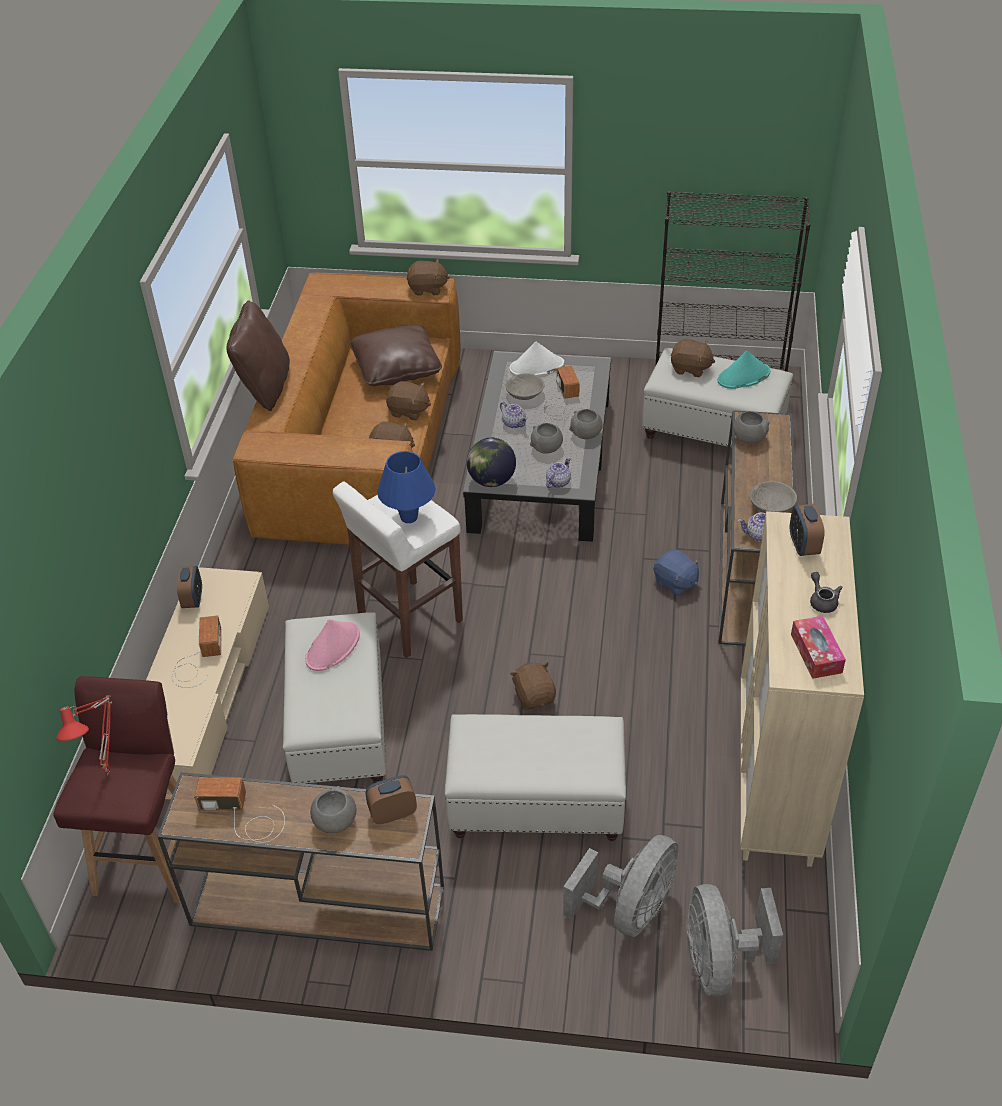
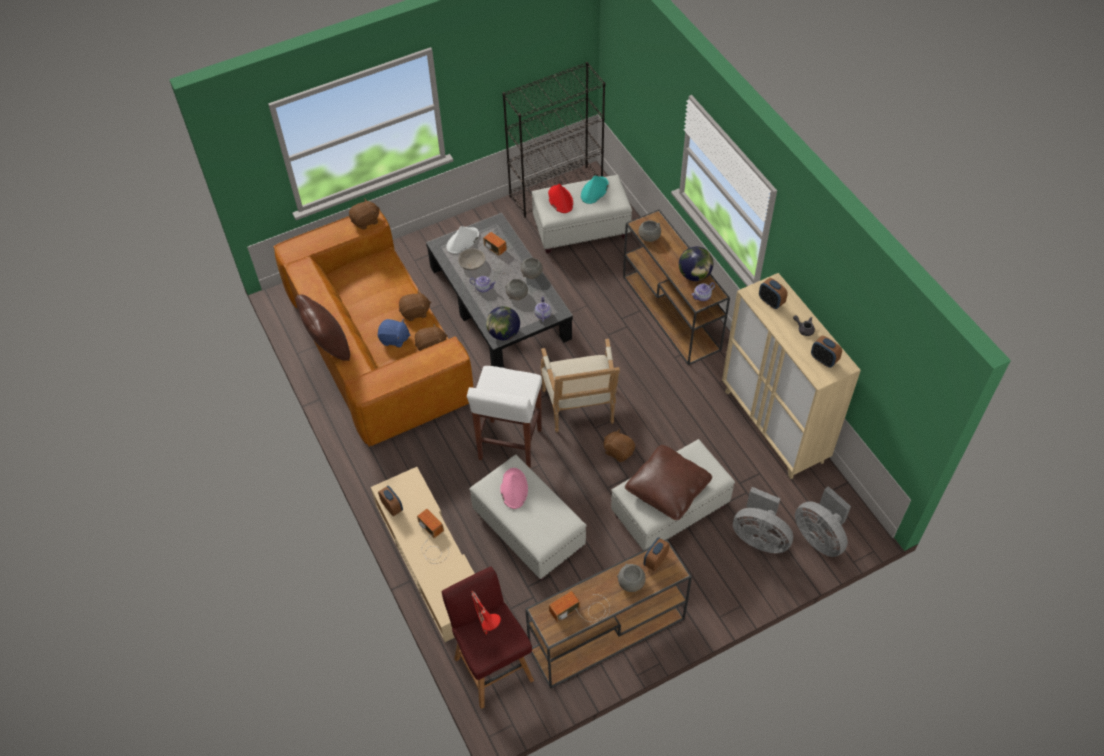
camera: 35 degrees left, 10 degrees up
(396, 368) = (380, 286): brown pillow -> brown pillow (668, 489)
(409, 517) = (511, 387): blue table lamp -> none
(530, 624) = (580, 410): none -> armchair
(630, 909) = (759, 537): grey fan -> grey fan turned 120 degrees clockwise
(675, 582) = (637, 340): blue plush toy -> blue plush toy (394, 339)
(690, 369) = (560, 199): brown plush toy -> red hat
(771, 506) = (694, 275): grey bowl -> globe
(816, 653) = (823, 360): tissue box -> alarm clock

